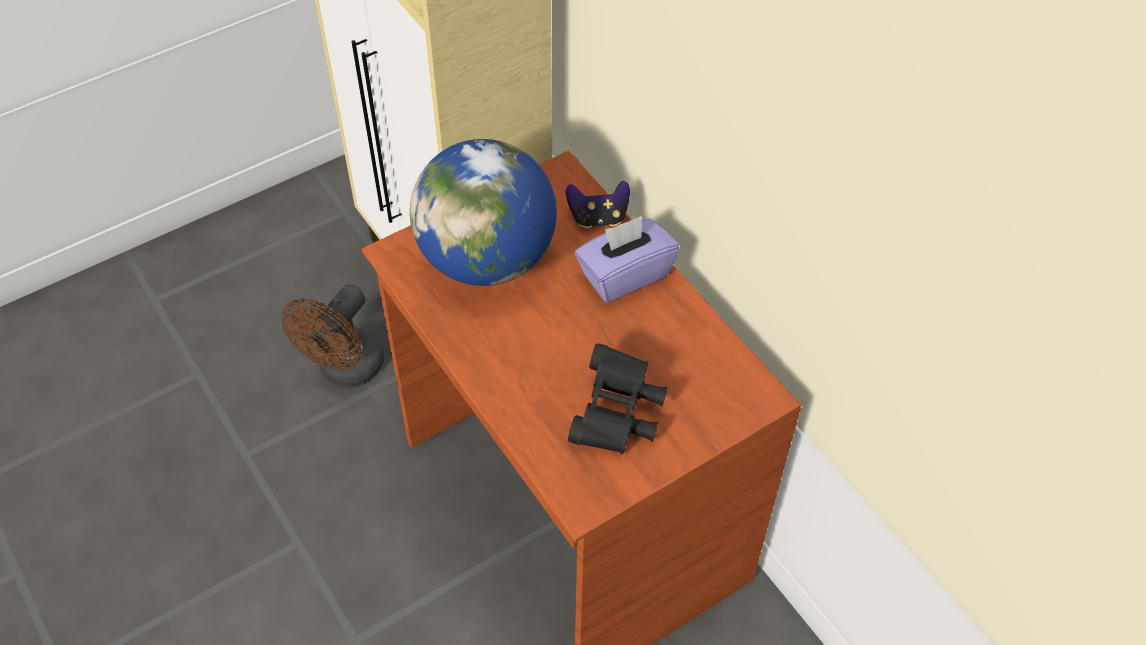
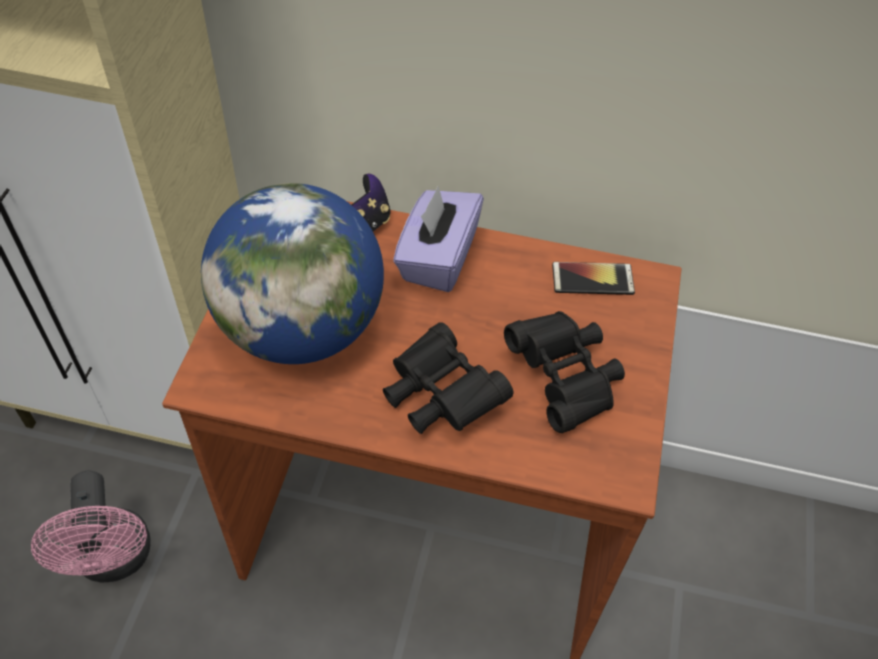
camera: 45 degrees left, 0 degrees up
(345, 370) = (115, 560): brown fan -> pink fan
(524, 363) = (440, 395): none -> black binoculars
(719, 365) = (592, 279): none -> phone

